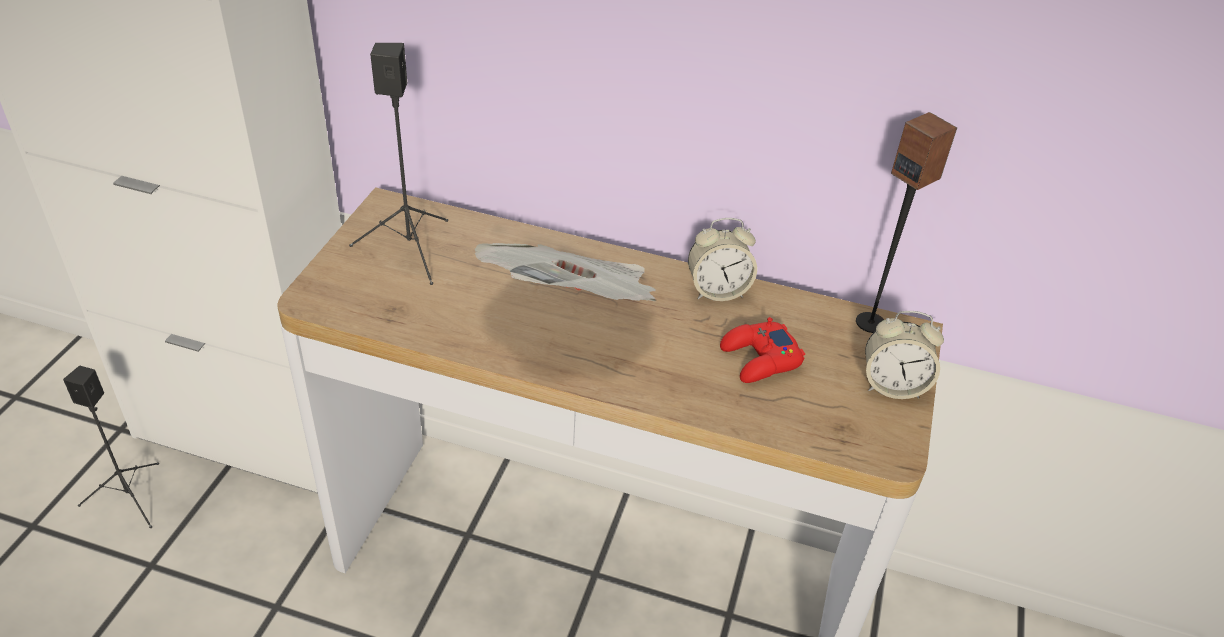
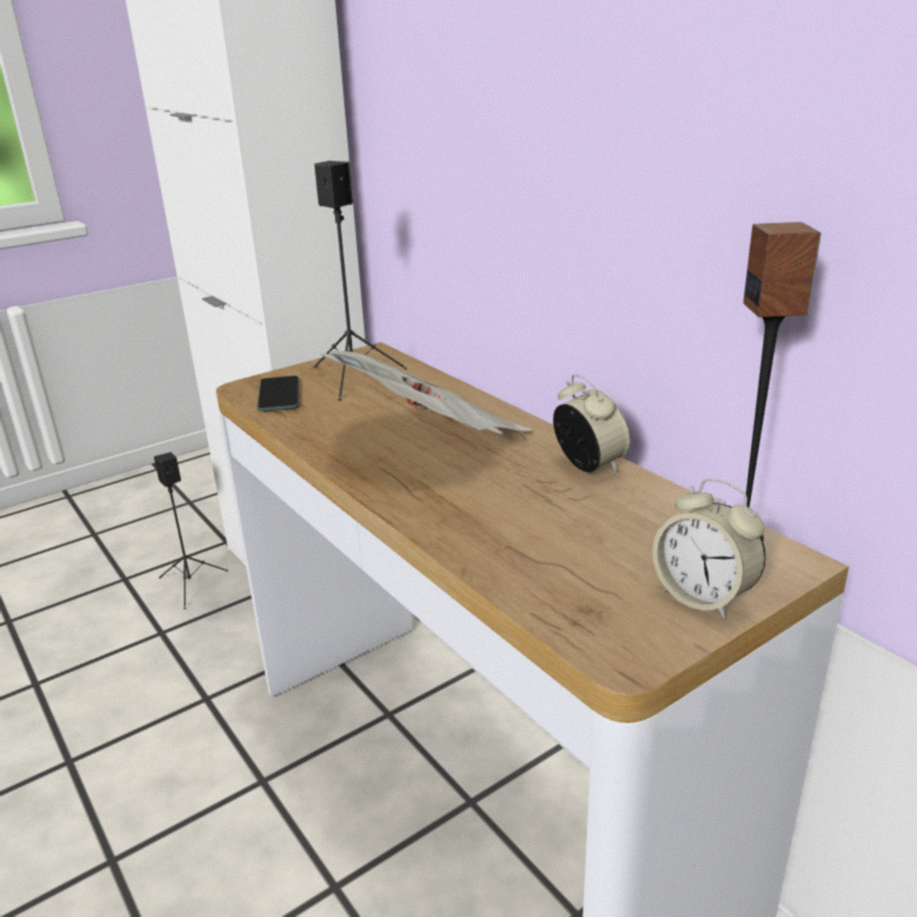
camera: 40 degrees right, 15 degrees down
(361, 297) = (279, 395): none -> phone
(717, 290) = (589, 466): alarm clock -> alarm clock turned 150 degrees counterclockwise
(760, 359) = (566, 526): red game controller -> none

